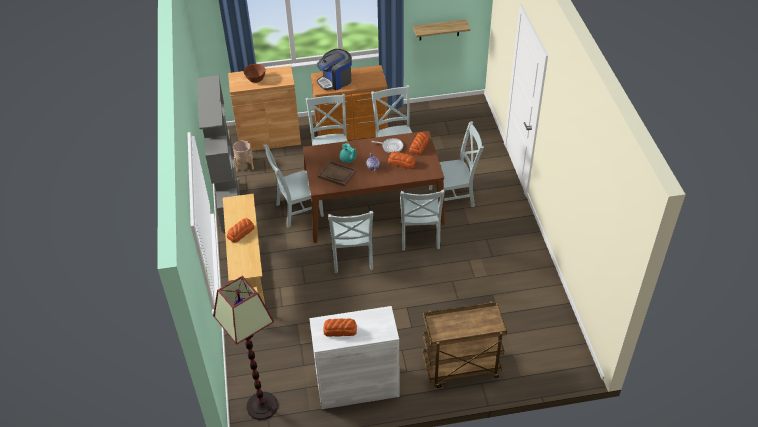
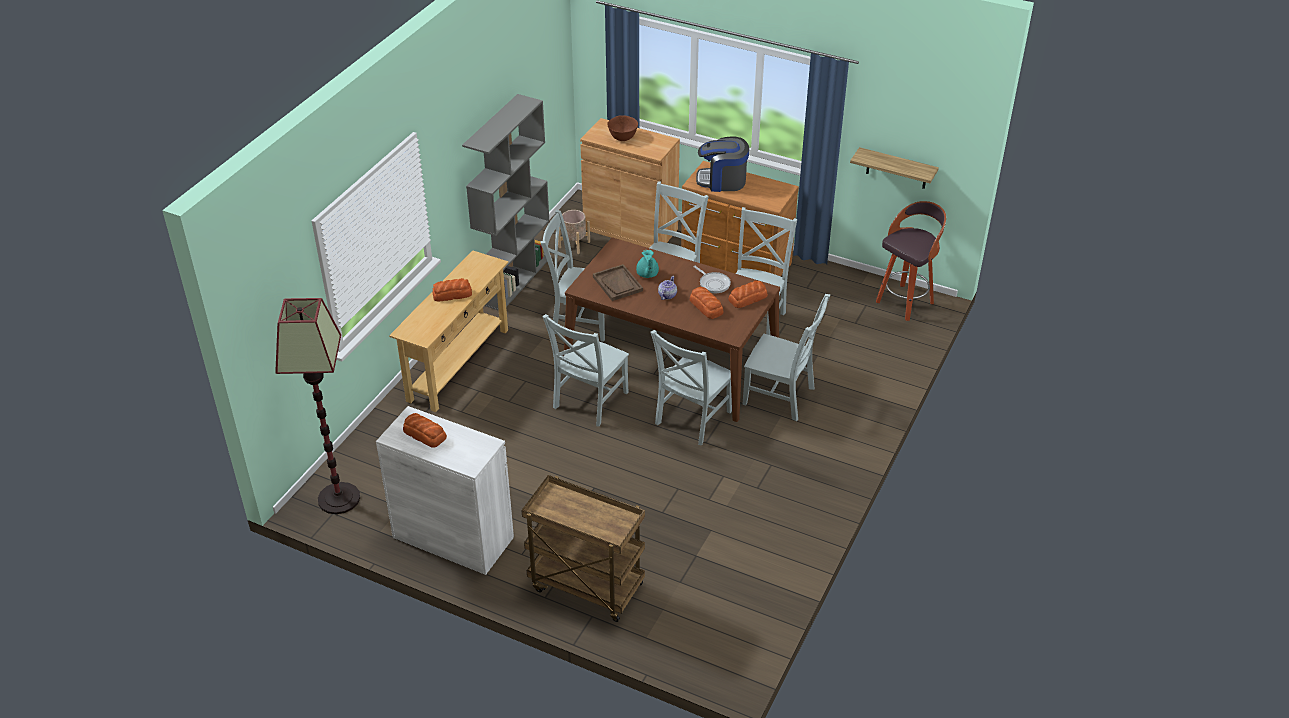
camera: 35 degrees right, 5 degrees down
(463, 109) = (905, 302): none -> stool

